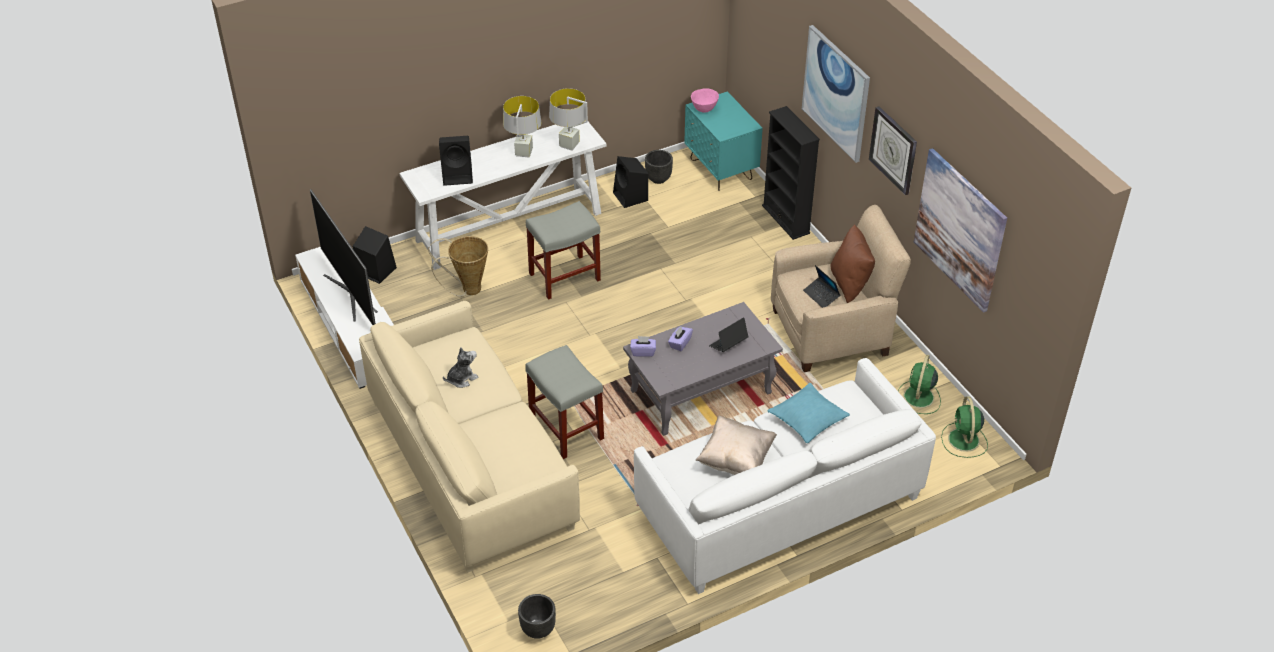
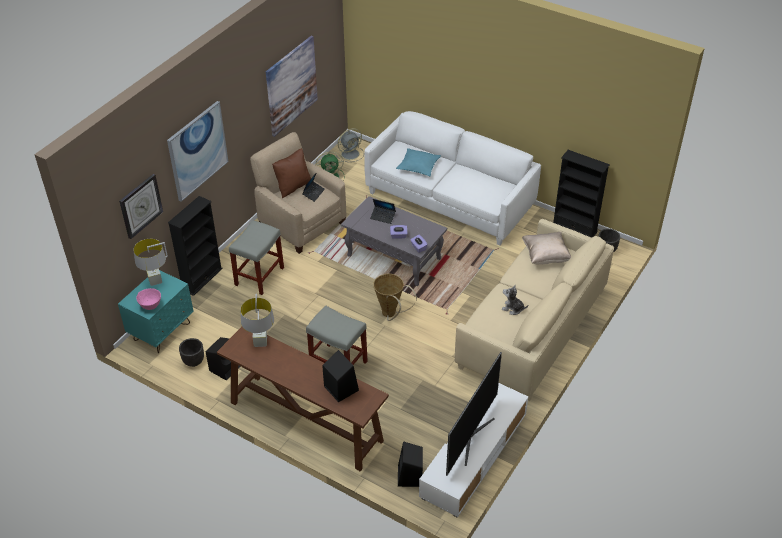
camera: 120 degrees left, 0 degrees up
(467, 290) = (390, 410): basket -> basket (391, 315)
(510, 226) = (305, 421): white console table -> brown console table
(523, 153) = (287, 363): grey table lamp -> grey table lamp (155, 281)
(565, 428) = (470, 301): grey stool -> grey stool (259, 277)
(613, 620) = (574, 228): none -> black bookcase
(736, 459) = (470, 179): beige pillow -> beige pillow (545, 256)
(893, 150) = (244, 114): wall clock -> wall clock (140, 206)
(964, 441) = (351, 154): green fan -> grey fan

